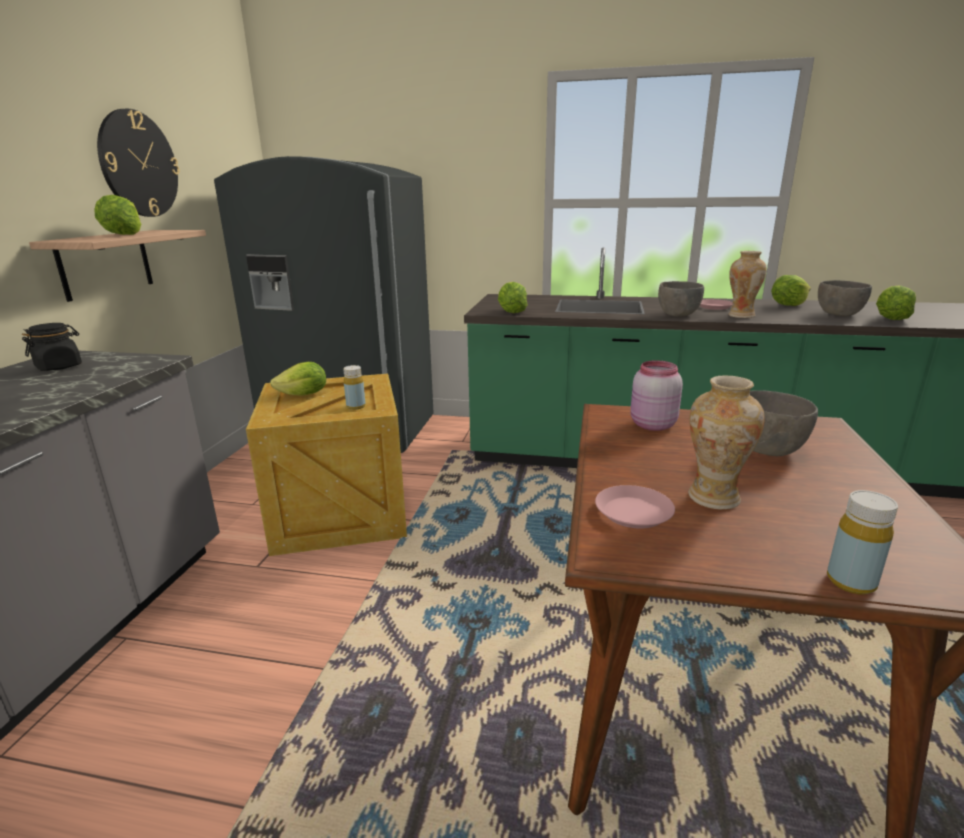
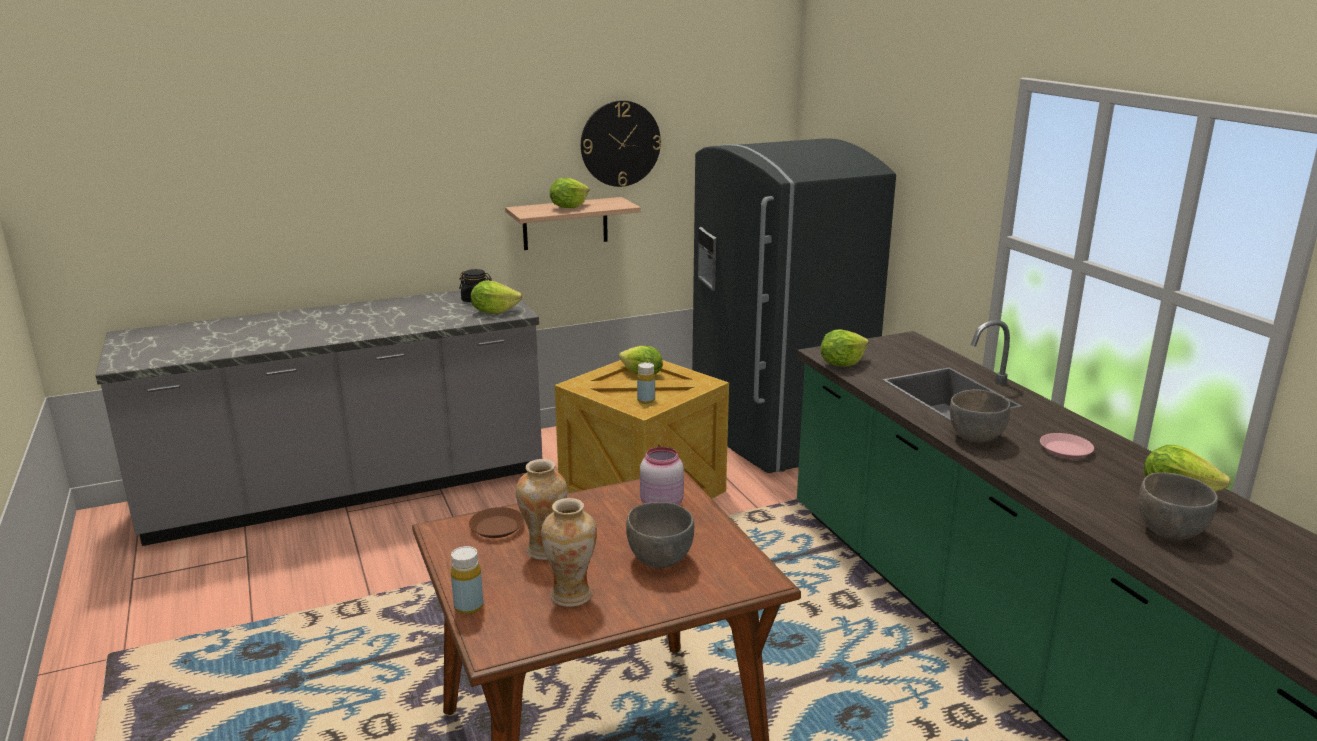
camera: 55 degrees right, 0 degrees up
(633, 512) = (496, 527): pink plate -> brown plate
(741, 315) = (1038, 471): vase -> vase (571, 595)
(890, 319) = (1204, 570): lettuce -> lettuce (494, 311)

